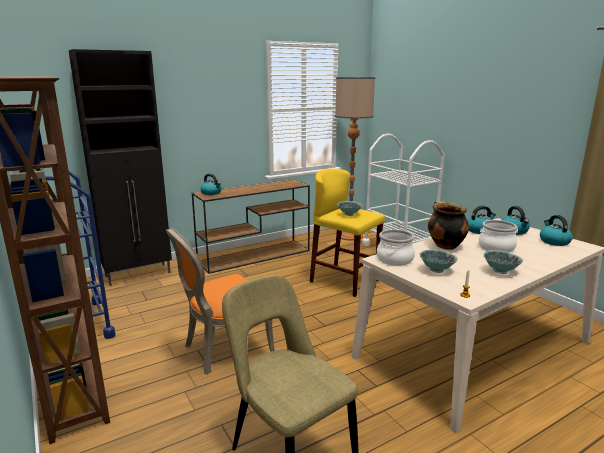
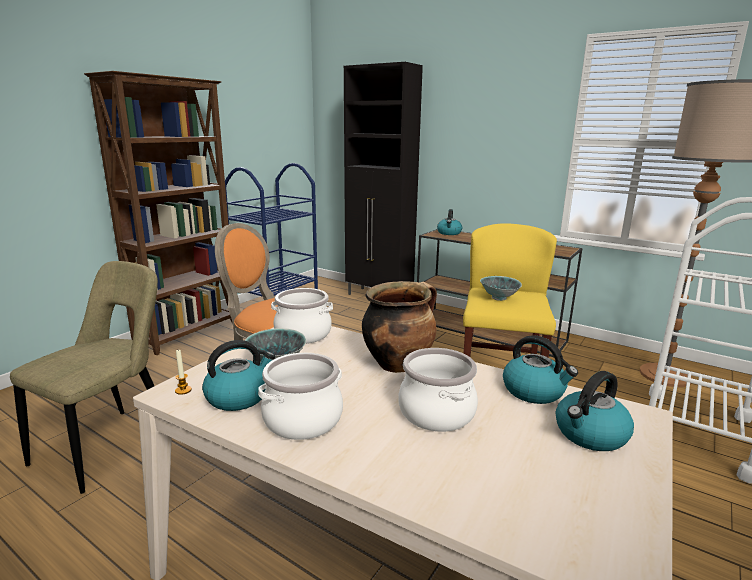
camera: 65 degrees right, 0 degrees up
(500, 271) = (302, 419): bowl -> cooking pot
(554, 241) = (585, 501): kettle -> kettle (239, 396)

